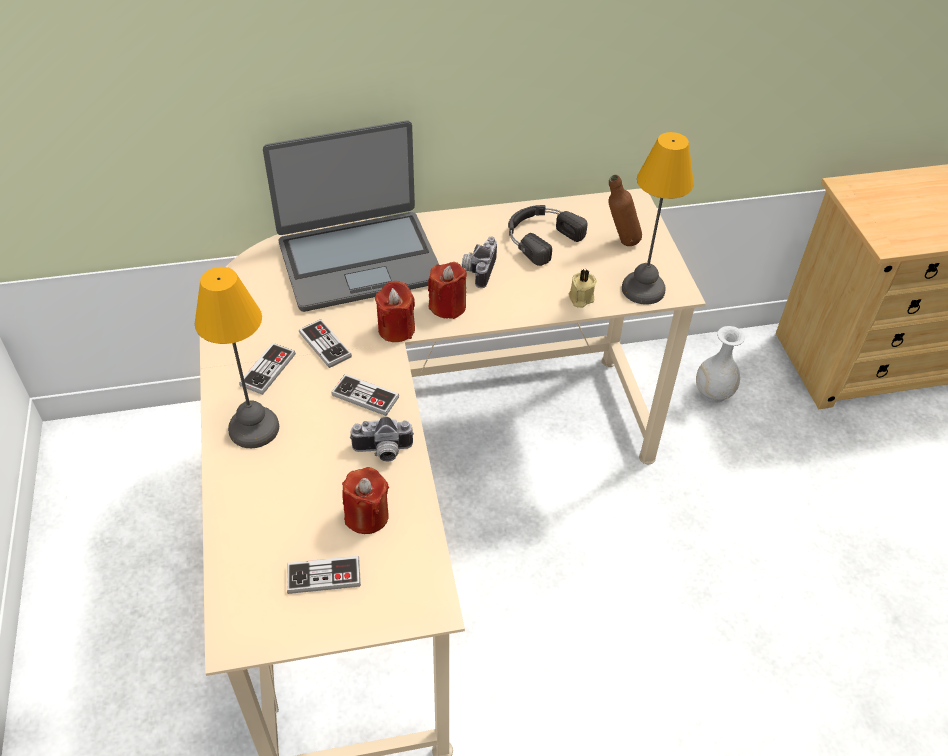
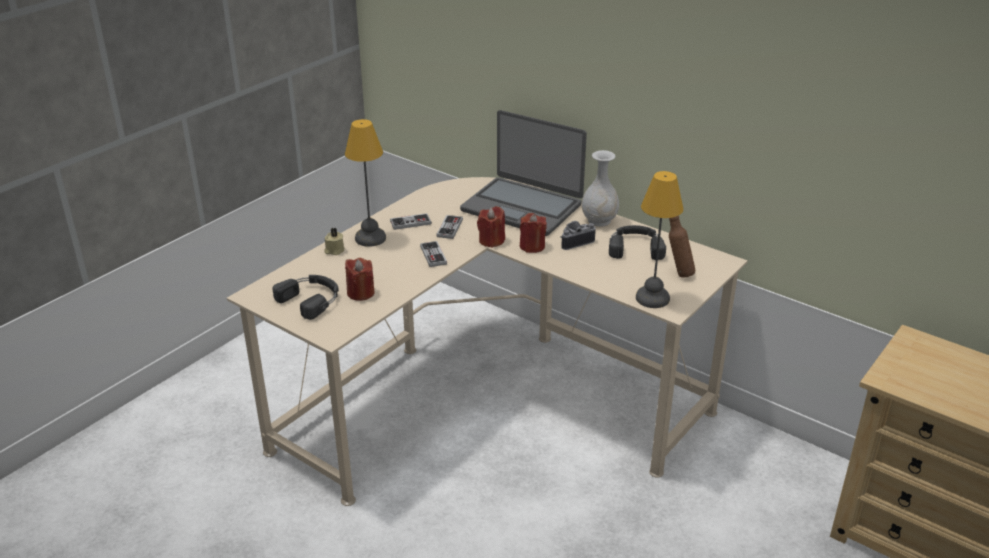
camera: 50 degrees right, 15 degrees down
(323, 576) = (311, 299): game controller -> black headphones
(383, 452) = (405, 277): camera -> none
(580, 298) = (608, 282): beige candle -> beige candle (334, 250)
(713, 392) = (760, 474): white vase -> white vase (599, 221)

